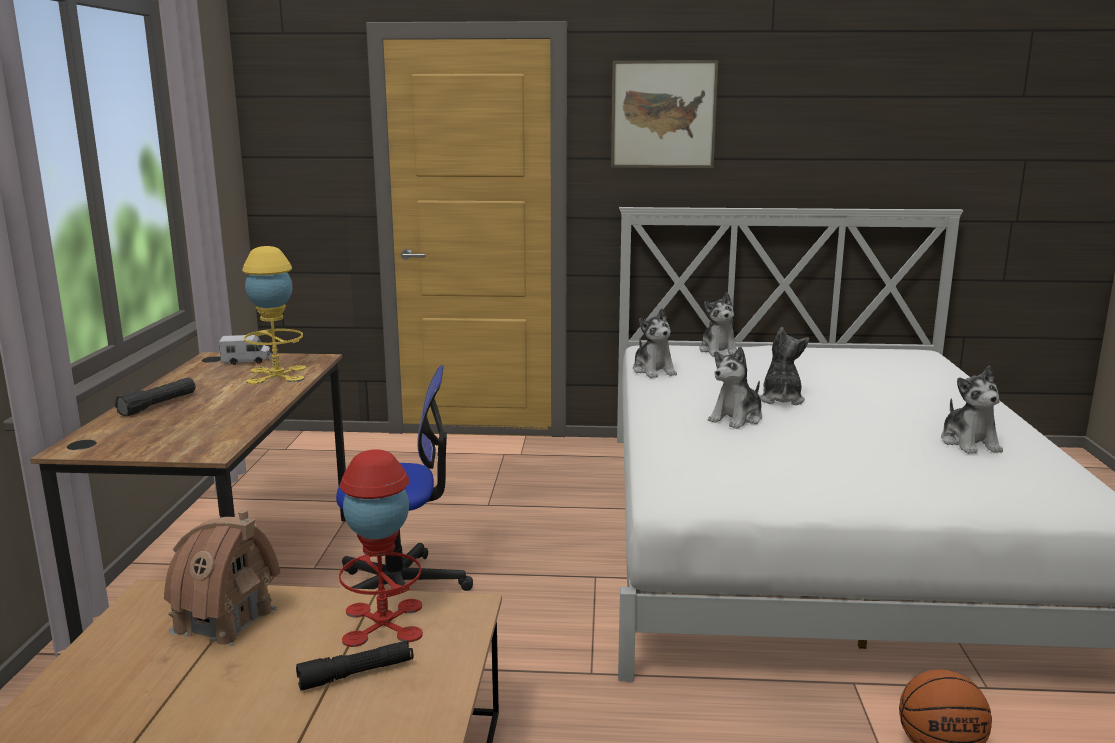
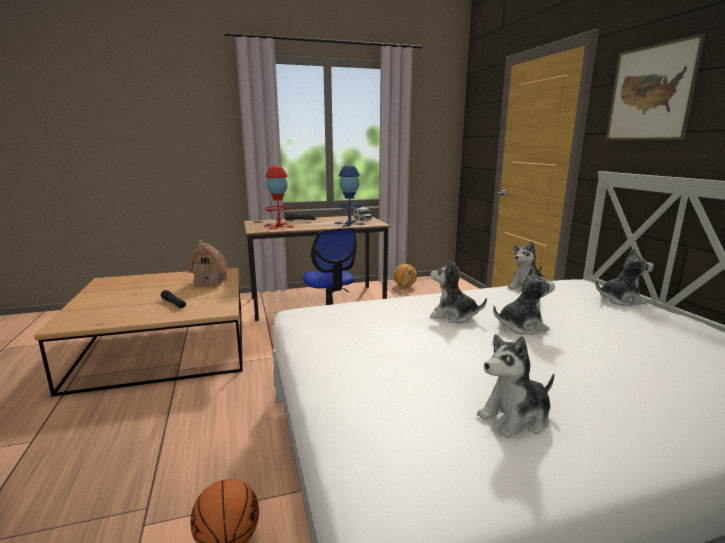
camera: 70 degrees right, 0 degrees up
(271, 481) = (405, 286): none -> basketball
(277, 375) = (349, 223): yellow table lamp -> blue table lamp
(383, 622) = (211, 300): red table lamp -> red table lamp (279, 226)
(718, 351) = (620, 300): plush toy -> plush toy turned 150 degrees counterclockwise

